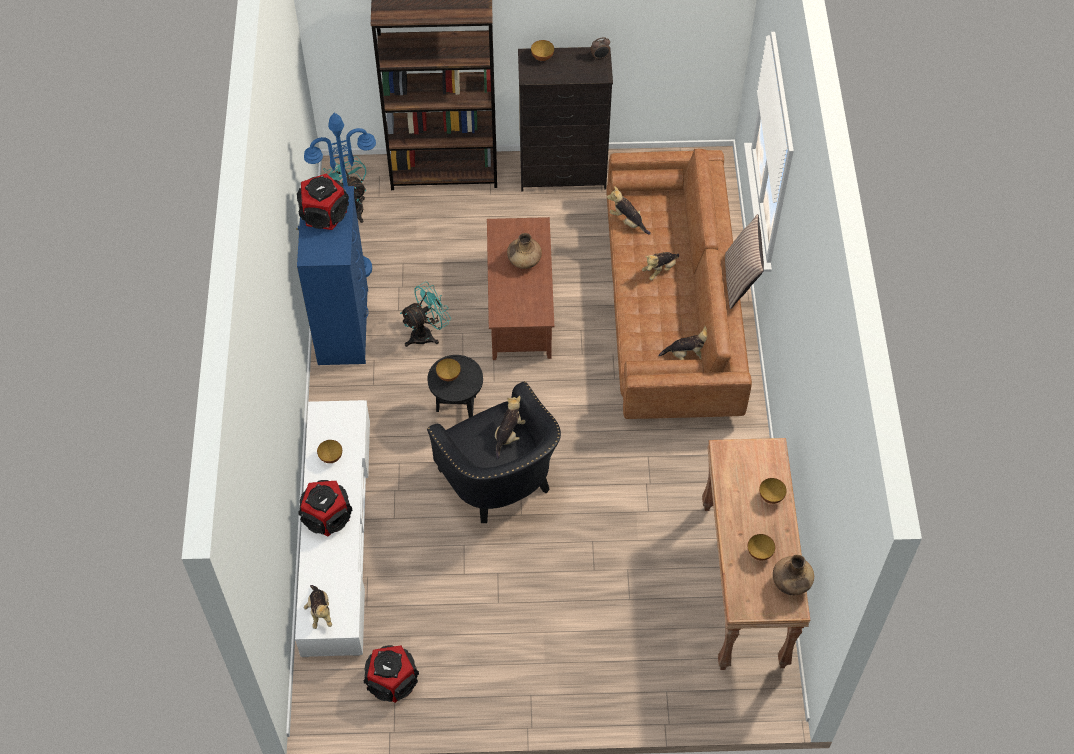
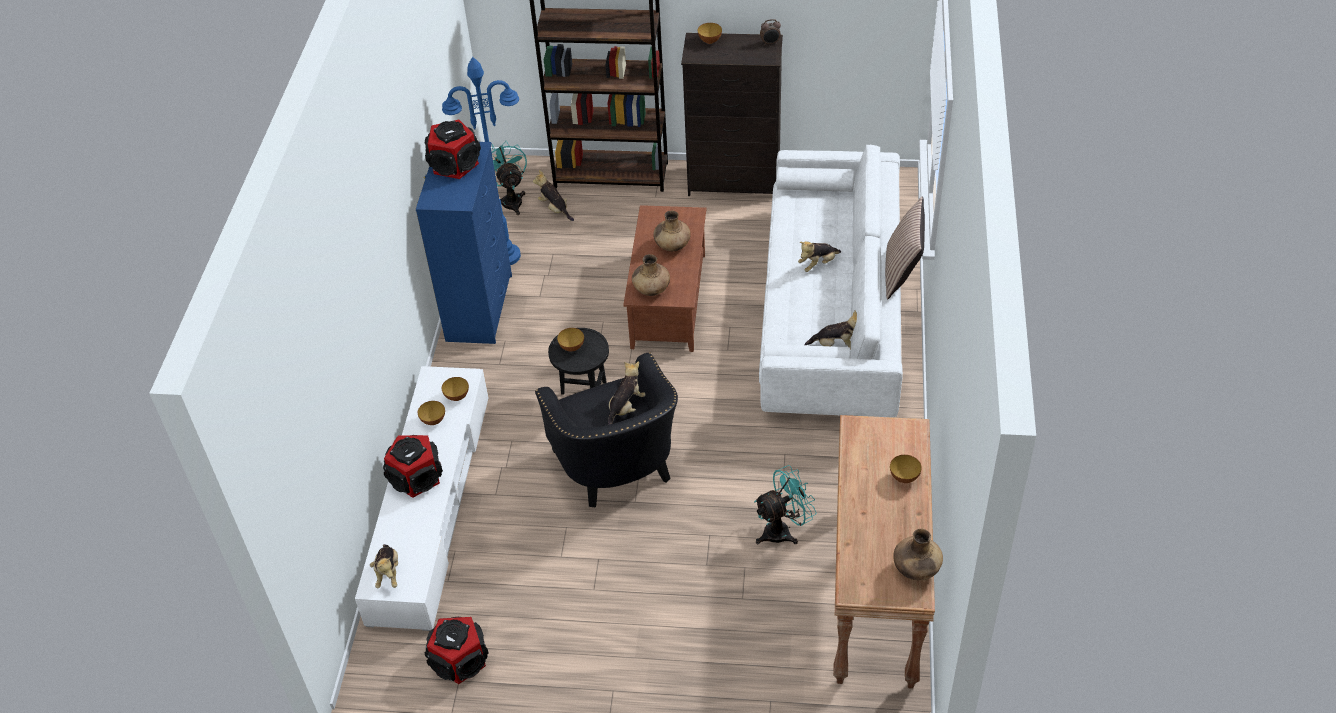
camera: 10 degrees right, 10 degrees down
(426, 333) = (565, 320): turquoise fan -> turquoise fan (783, 530)
(512, 310) = (651, 289): none -> brown vase
(627, 221) = (790, 217): plush toy -> plush toy (555, 209)
(670, 308) = (830, 312): brown sofa -> white sofa
(759, 553) = (883, 535): bowl -> bowl (457, 396)

